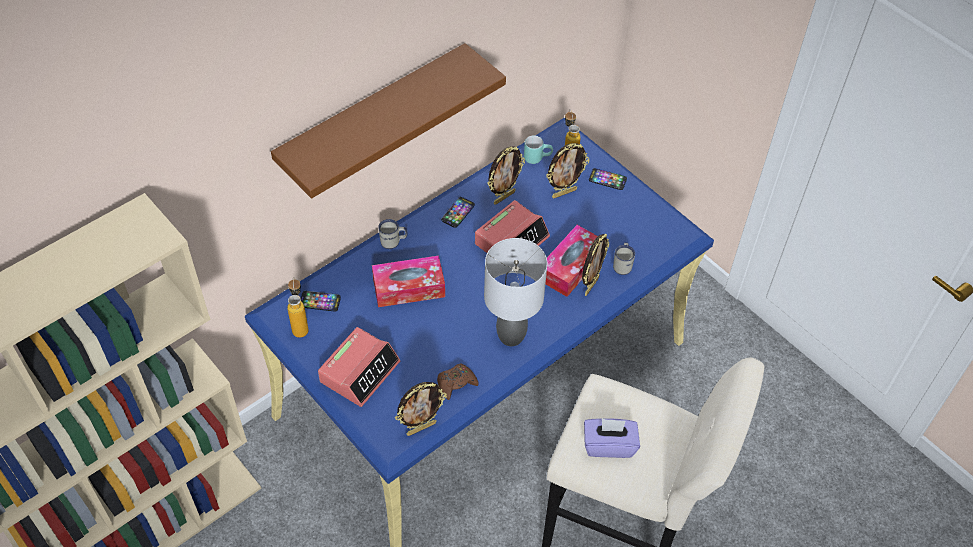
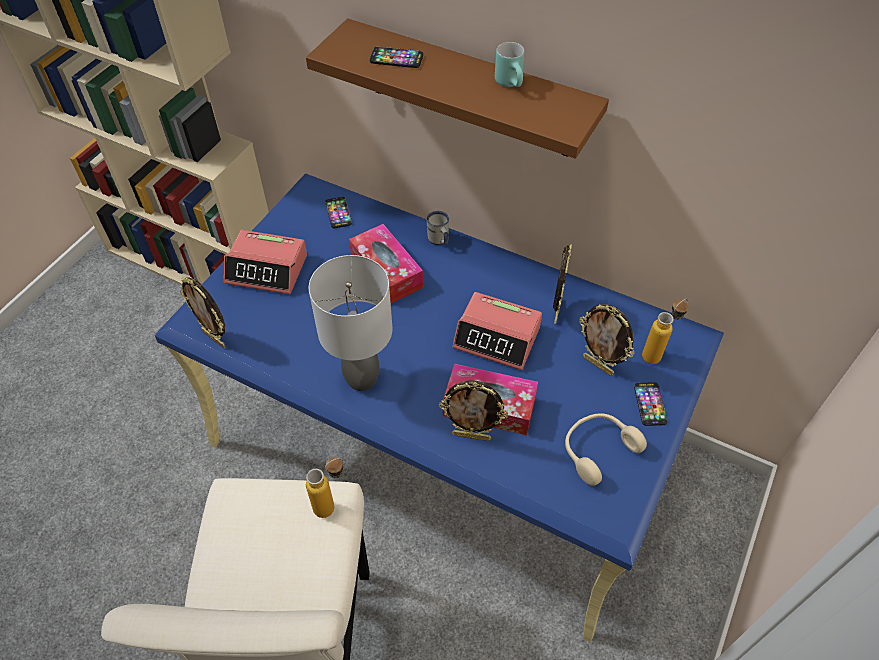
camera: 70 degrees right, 0 degrees up
(300, 325) = (304, 209): bottle -> bottle (332, 504)
(456, 383) = (280, 350): brown game controller -> none
(458, 213) = (508, 278): phone -> phone (396, 58)
(503, 197) = (555, 310): picture frame -> picture frame turned 105 degrees counterclockwise
(537, 157) = (636, 323): turquoise mug -> turquoise mug (512, 84)
(609, 445) = (253, 529): purple tissue box -> none
(623, 265) = (522, 461): white mug -> none
(630, 221) = (597, 449): none -> beige headphones

